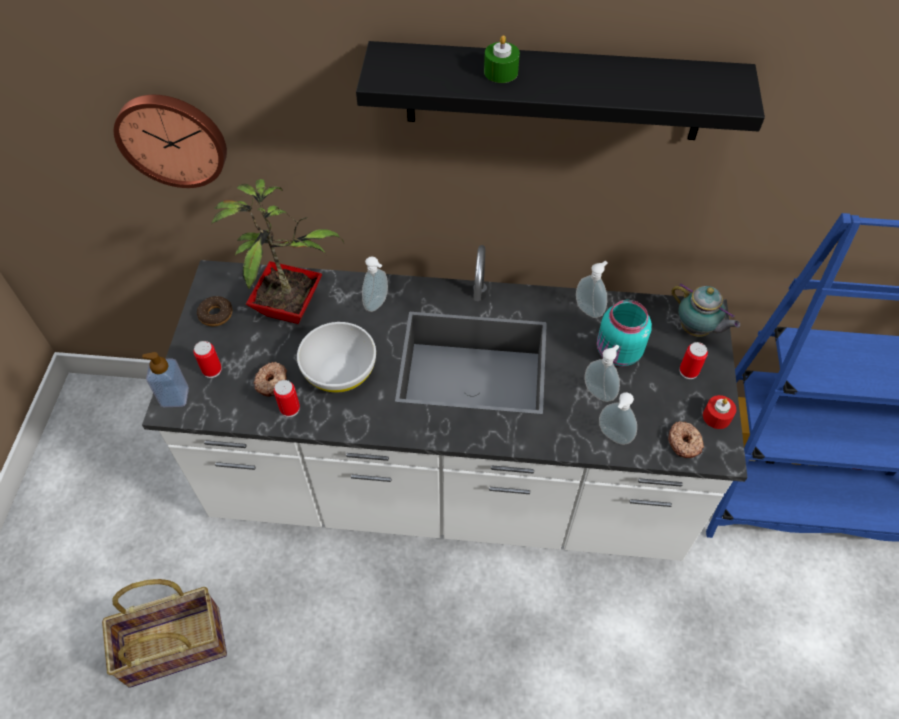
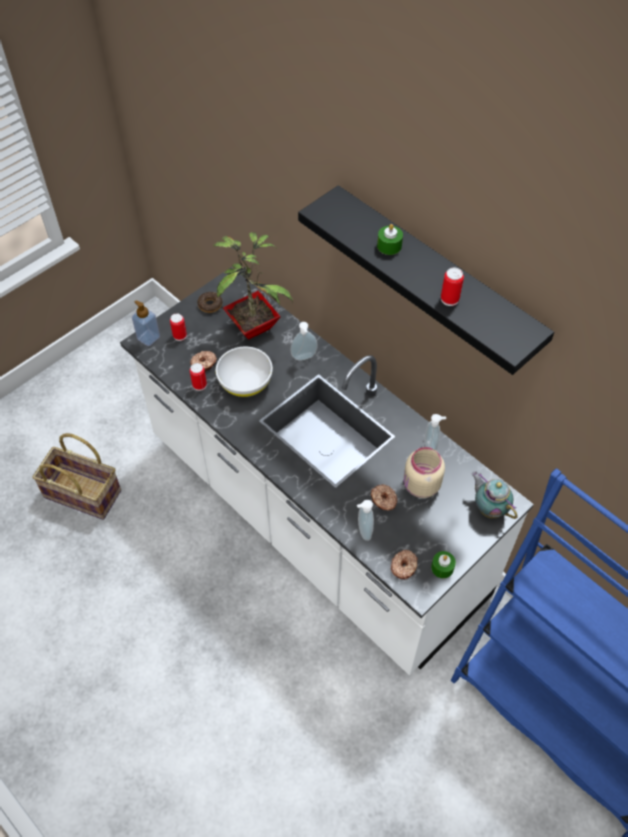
camera: 40 degrees right, 0 degrees up
(173, 138) = (233, 183): wall clock -> none
(599, 392) = (383, 500): soap dispenser -> donut
(618, 353) = (420, 486): turquoise jar -> beige jar
(688, 371) = (455, 528): can -> can (449, 299)
(696, 330) = (489, 508): teapot -> teapot turned 150 degrees clockwise
(716, 416) = (442, 567): red candle -> green candle

